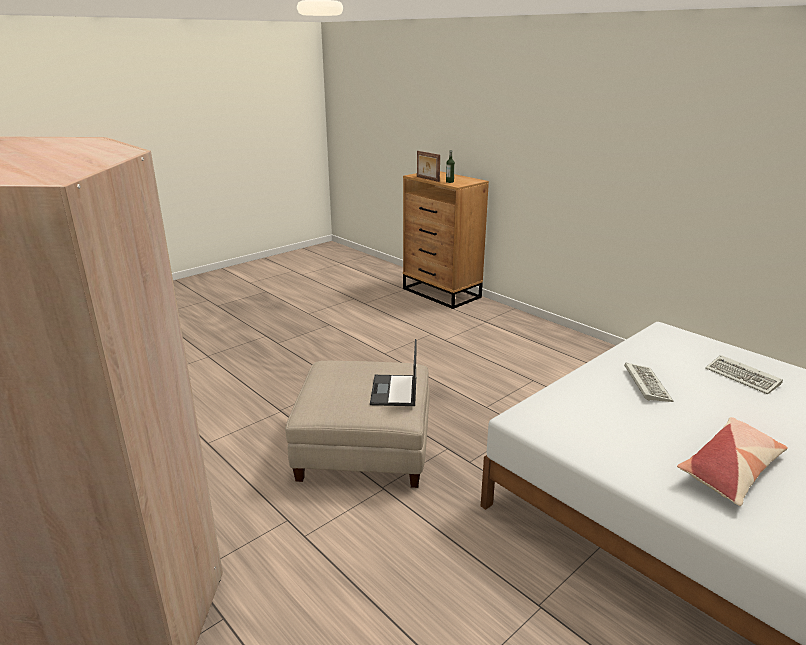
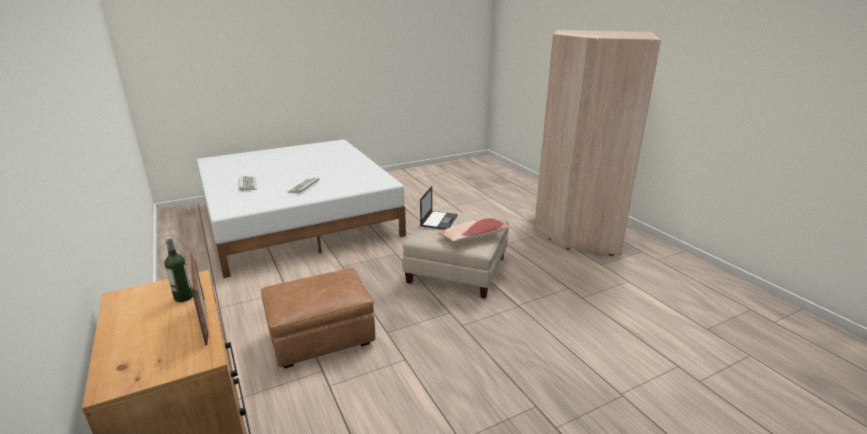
camera: 165 degrees left, 0 degrees up
(467, 357) = (321, 338): none -> brown ottoman
(731, 469) = (327, 163): pillow -> pillow (473, 237)

